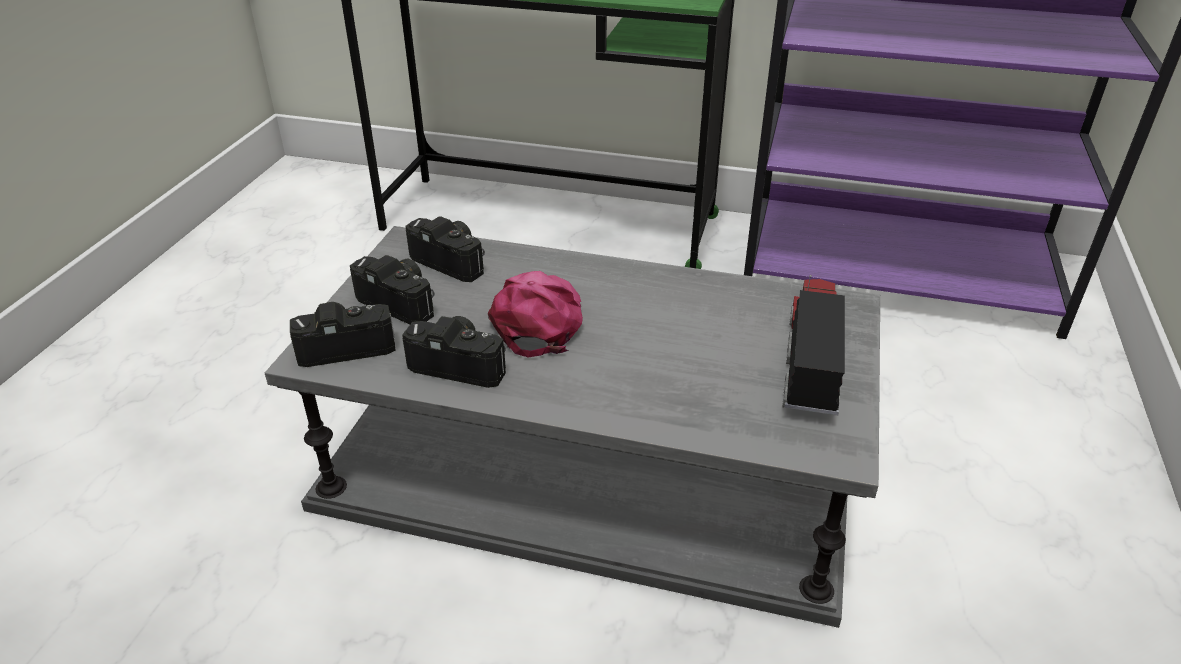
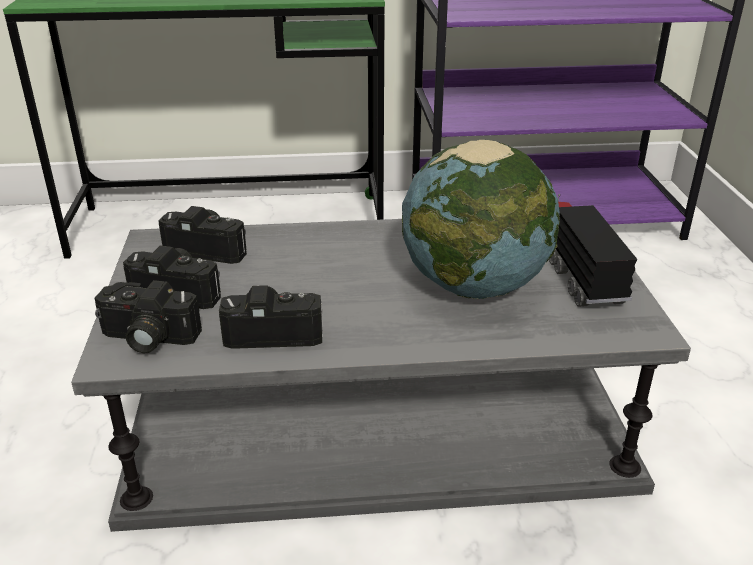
camera: 20 degrees left, 5 degrees down
(346, 344) = (146, 338): camera -> camera turned 135 degrees counterclockwise
(539, 320) = (324, 281): pink cap -> none
(686, 358) = (474, 286): none -> globe

